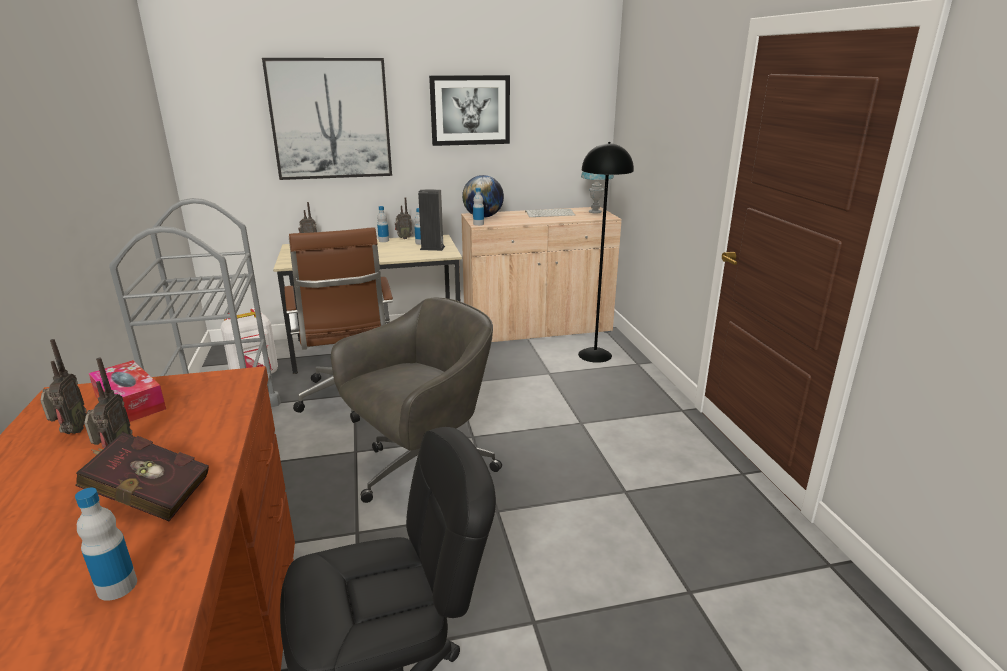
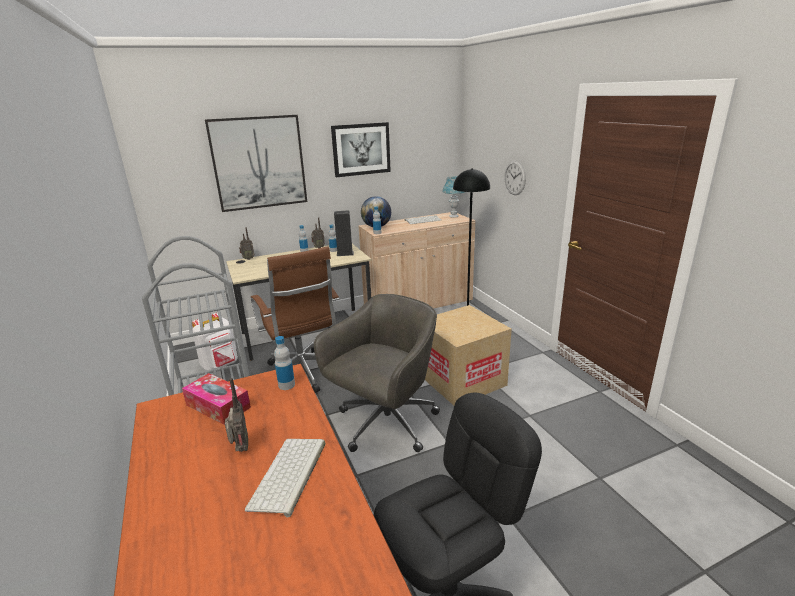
camera: 10 degrees left, 0 degrees up
(71, 432) = (190, 436): radio -> none
(117, 586) = (319, 546): bottle -> bottle (286, 385)
(148, 496) = (289, 476): red book -> keyboard
(551, 432) = (462, 380): none -> cardboard box
(670, 159) = (515, 178): none -> wall clock

